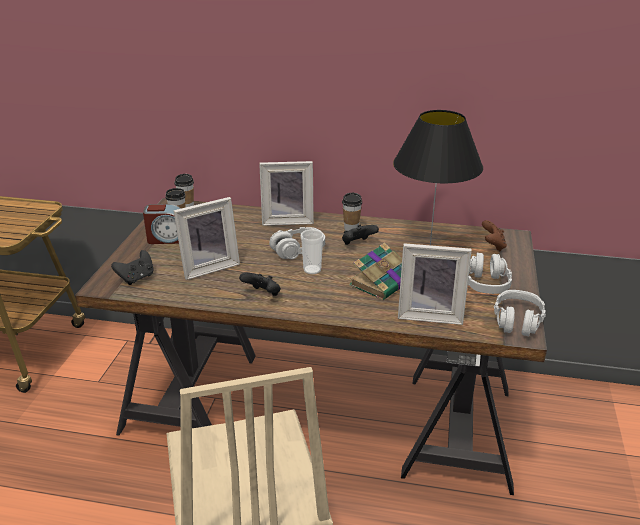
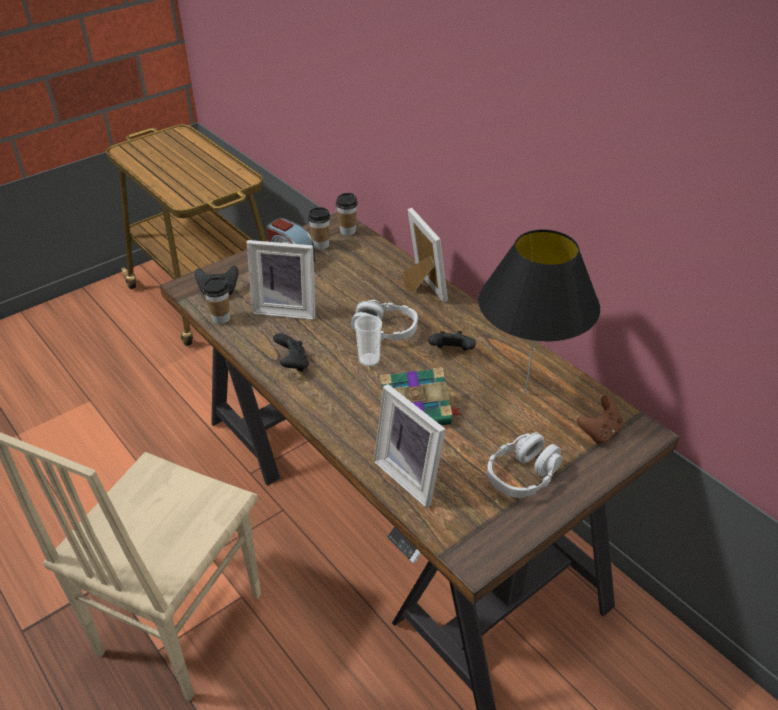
camera: 40 degrees right, 10 degrees up
(287, 220) = (421, 288): picture frame -> picture frame turned 150 degrees counterclockwise
(351, 229) = (470, 330): cup -> cup (221, 319)
(517, 321) = (490, 540): grey headphones -> none

